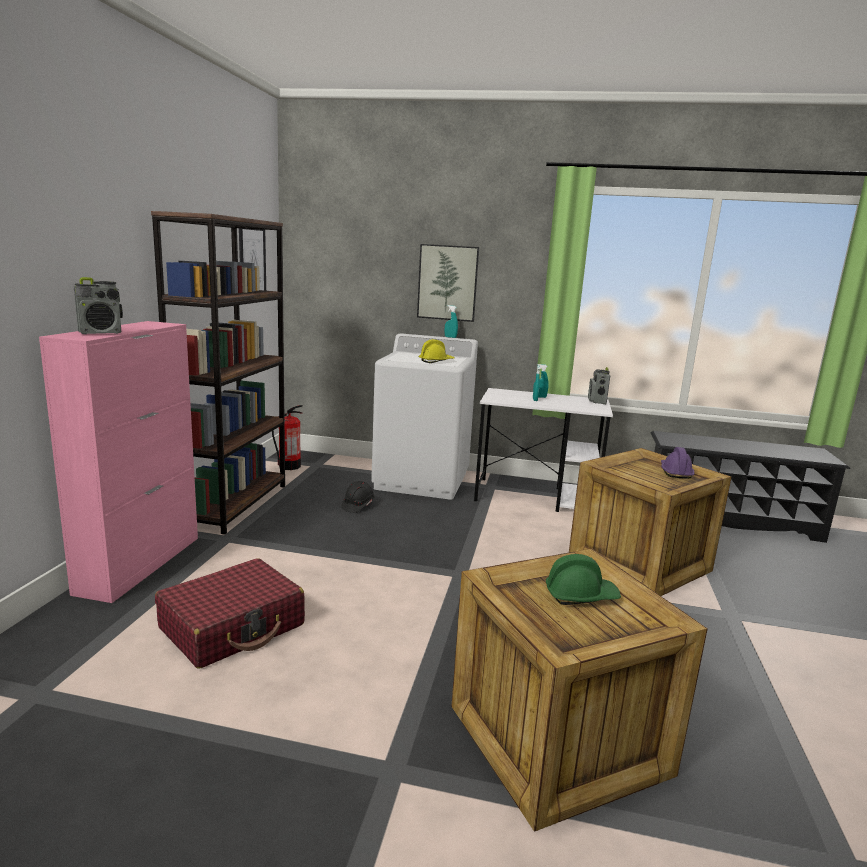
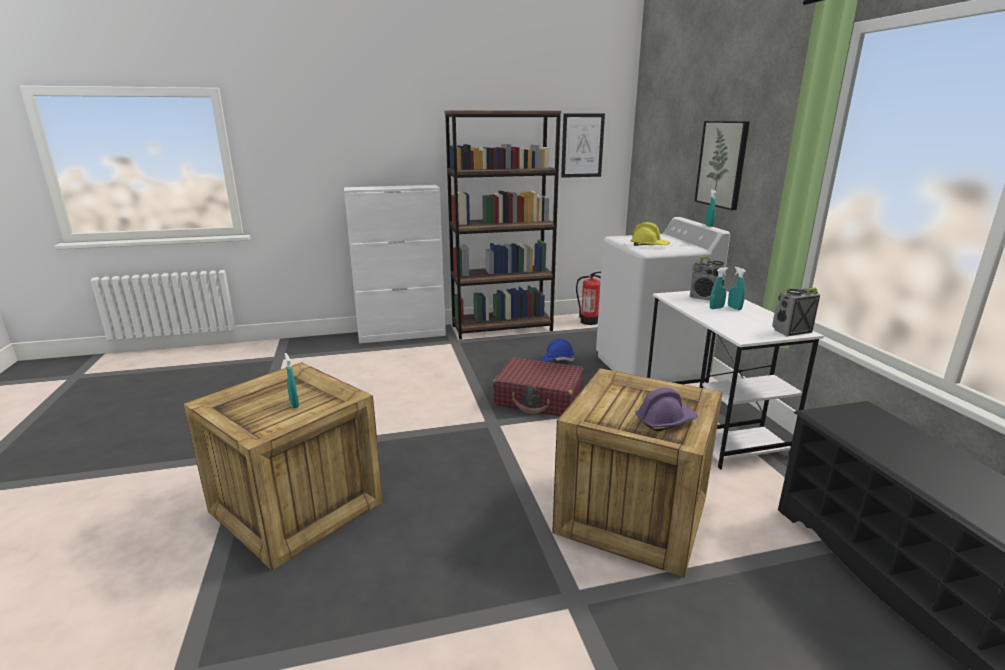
camera: 65 degrees right, 5 degrees up
(101, 333) = (371, 188): radio -> radio (704, 298)
(141, 564) = (402, 334): pink cabinet -> white cabinet
(233, 627) = (358, 375): red suitcase -> red suitcase (539, 399)
(357, 505) = (557, 359): black hard hat -> blue hard hat
(580, 596) = (294, 404): green hard hat -> turquoise spray bottle

